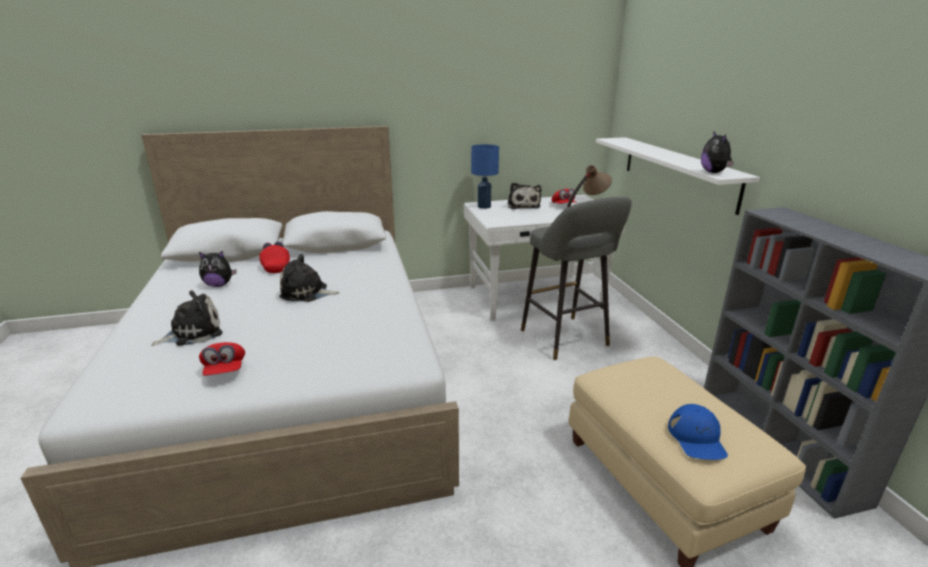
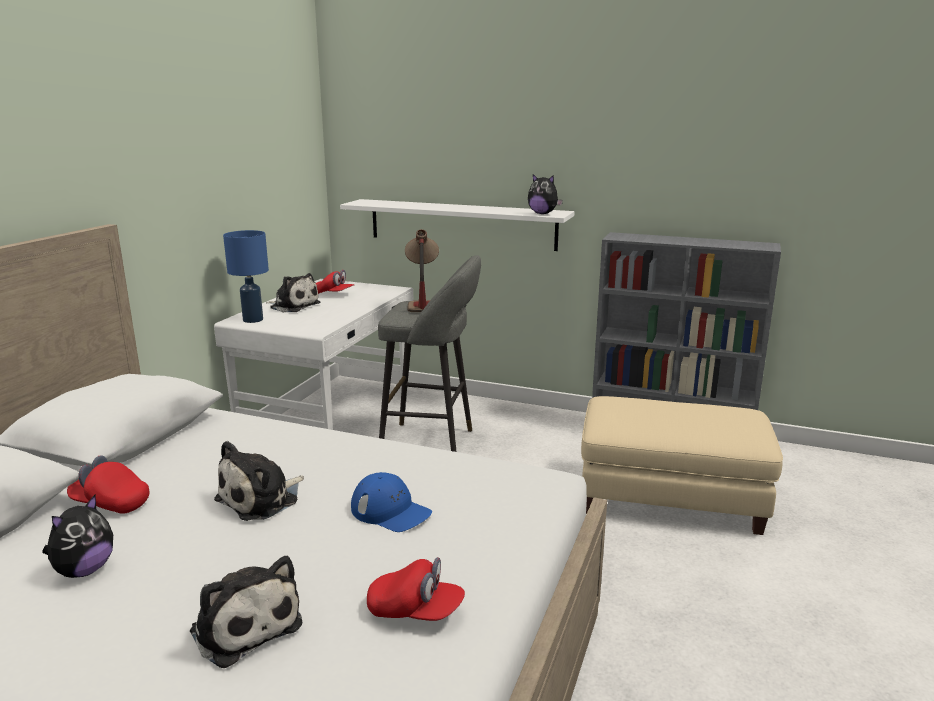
camera: 55 degrees left, 5 degrees down
(193, 332) = (244, 625): plush toy -> plush toy turned 135 degrees clockwise
(697, 438) = (720, 427): blue cap -> blue cap (391, 511)

